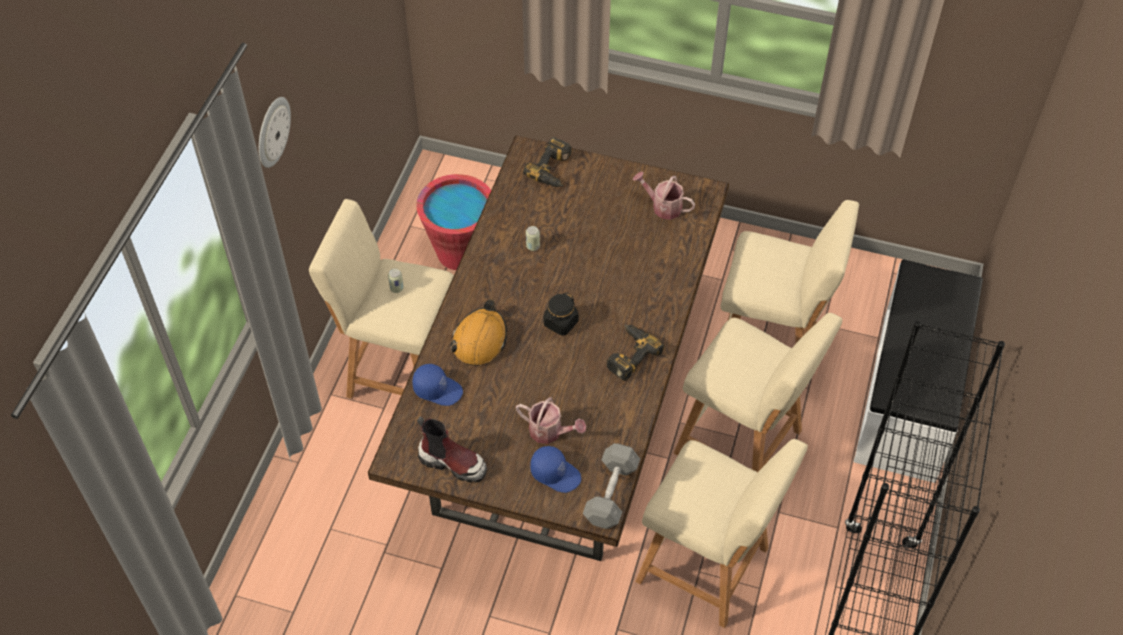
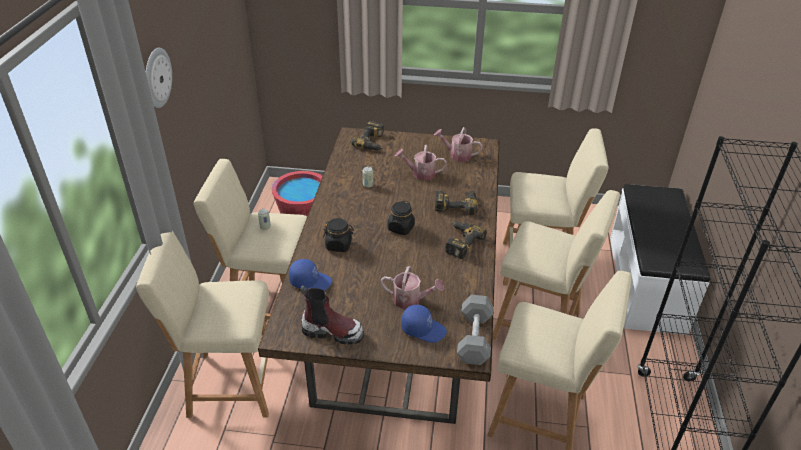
camera: 10 degrees left, 15 degrees down
(339, 471) = (228, 384): none -> beige stool
(479, 340) = (339, 245): orange hard hat -> black jar
(605, 234) = (420, 173): none -> watering can
(640, 293) = (456, 204): none -> power drill

